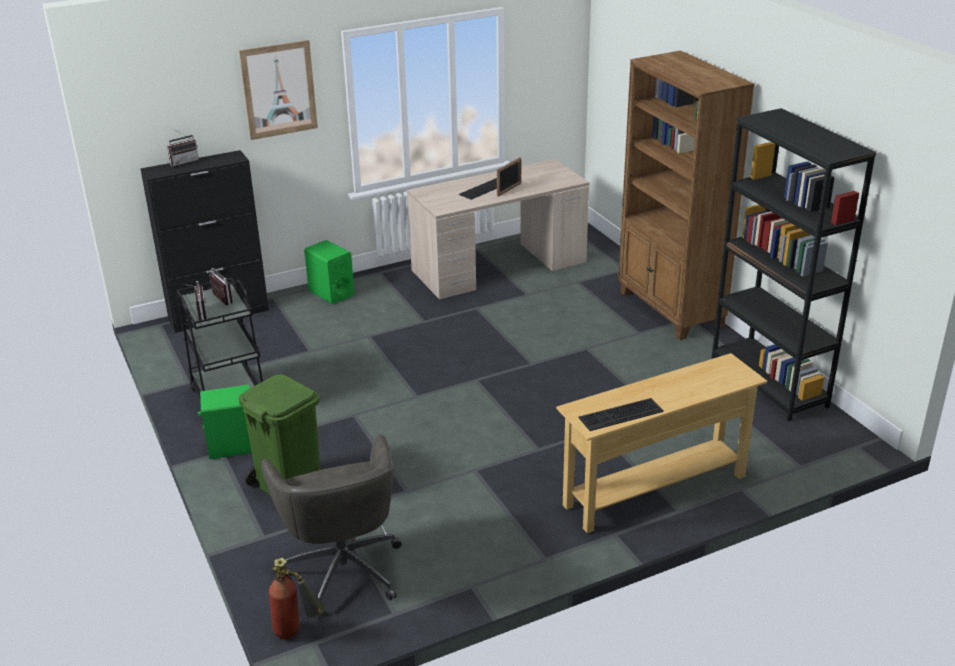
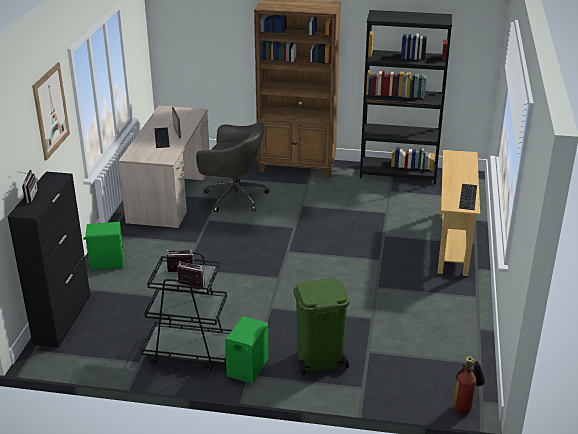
camera: 55 degrees left, 0 degrees up
(343, 568) = (423, 367): grey office chair -> grey office chair (233, 197)

